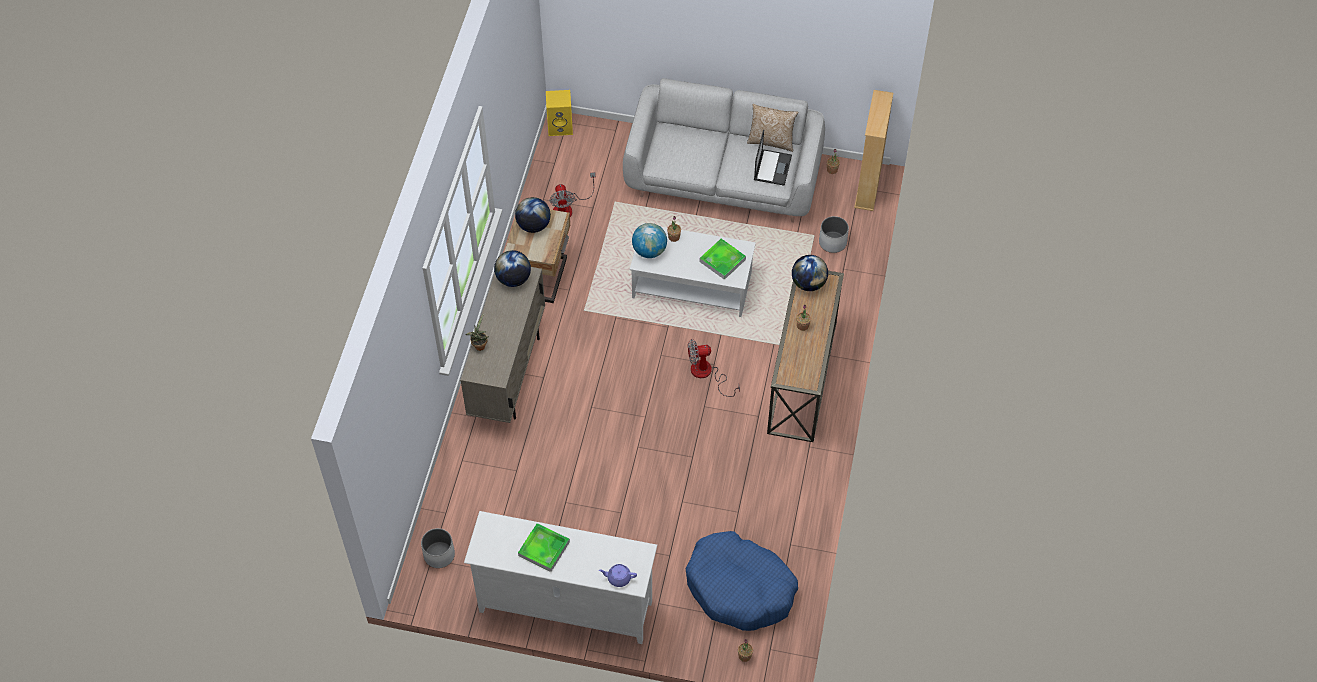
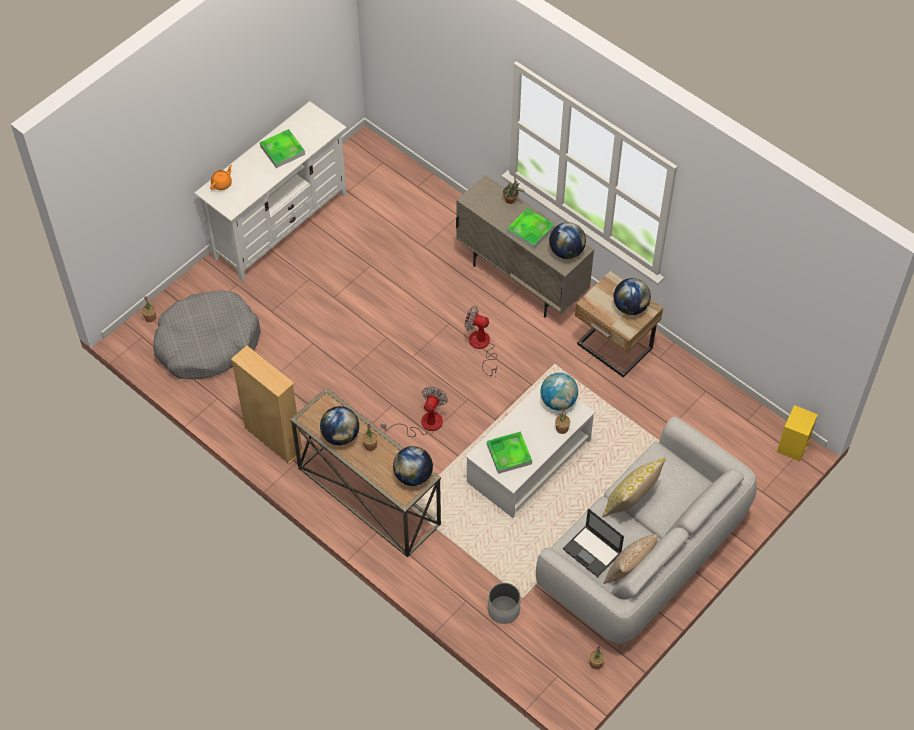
camera: 120 degrees right, 0 degrees up
(439, 555) = (383, 168): white planter -> none
(506, 315) = (530, 230): none -> tray
(568, 207) = (683, 406): fan -> fan (481, 347)
(618, 578) = (222, 183): purple teapot -> orange teapot
(712, 163) = (630, 502): none -> pillow
(740, 588) = (207, 343): blue dog bed -> grey dog bed
(809, 351) = (340, 435): none -> globe
(868, 187) = (552, 684): beige bookcase -> beige bookcase (273, 439)

